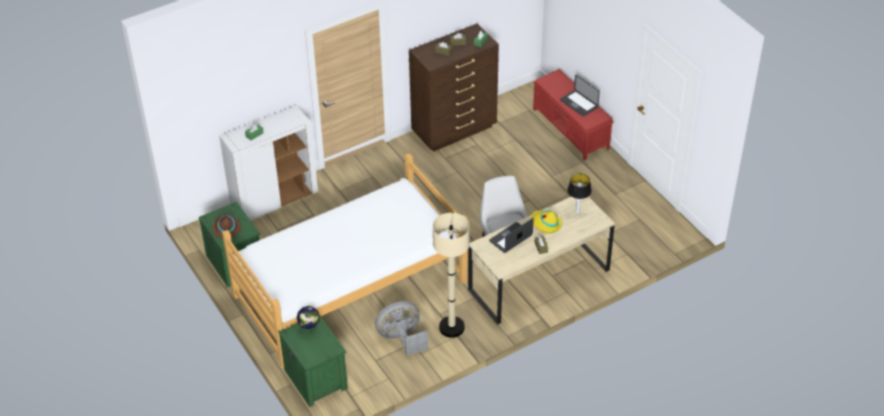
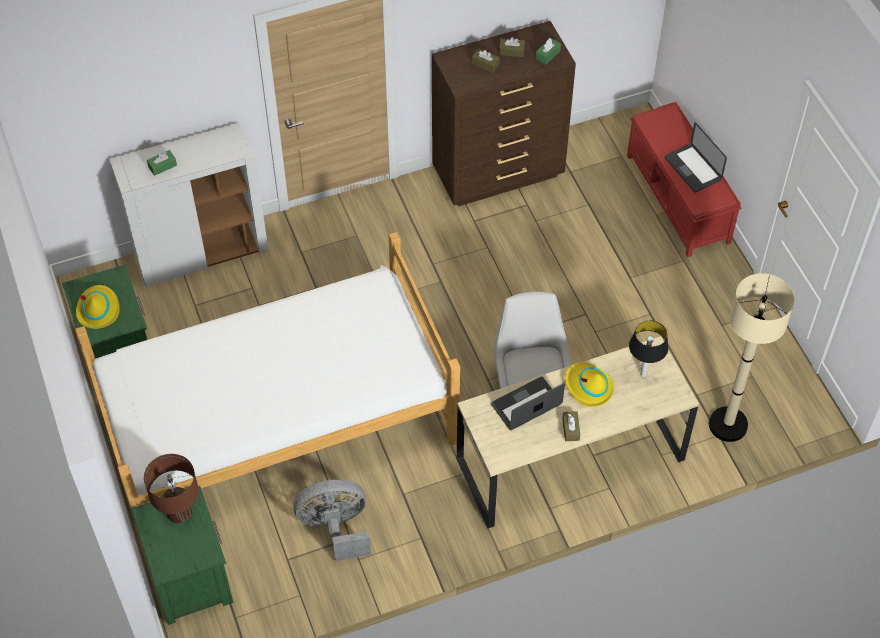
camera: 10 degrees right, 10 degrees up
(226, 228) = (98, 309): brown hat -> yellow hat
(309, 329) = (179, 511): globe -> brown table lamp
(451, 327) = (416, 521): beige floor lamp -> beige floor lamp (728, 425)

